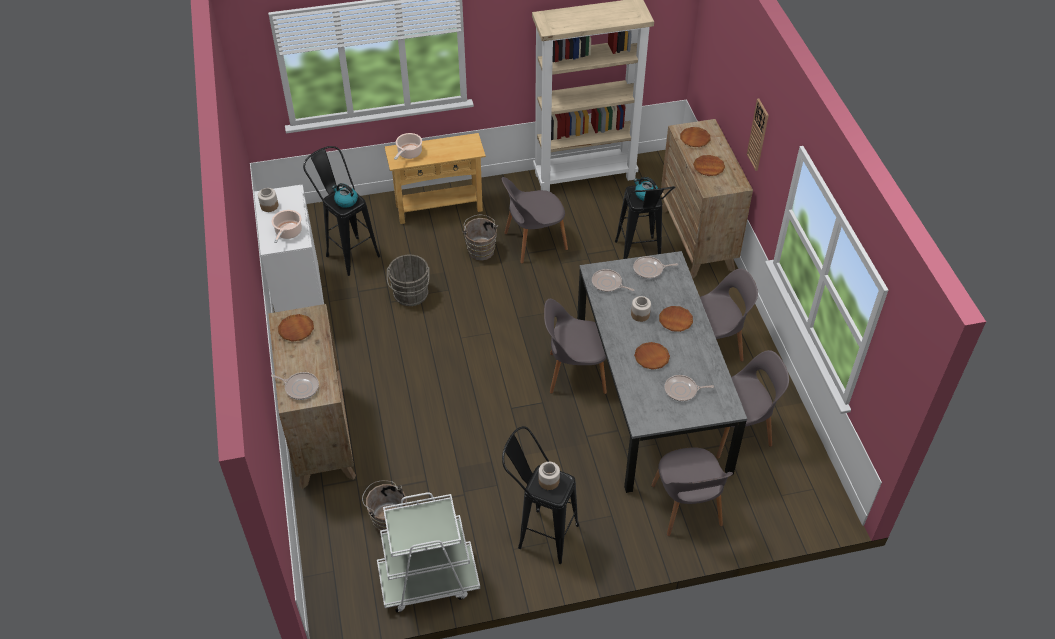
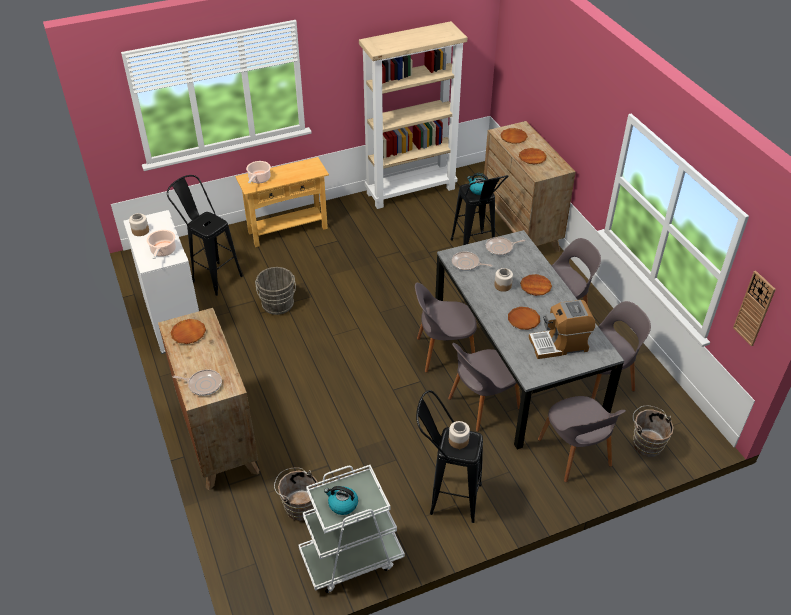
camera: 10 degrees left, 5 degrees down
(346, 201) = (209, 224): kettle -> kettle (342, 504)
(481, 249) = (333, 259): brown bucket -> brown bucket (646, 443)
(533, 242) = (379, 248): grey chair -> grey chair (482, 404)
(682, 390) = (559, 344): frying pan -> coffee machine
(758, 135) = (577, 120): wall clock -> wall clock (754, 308)

